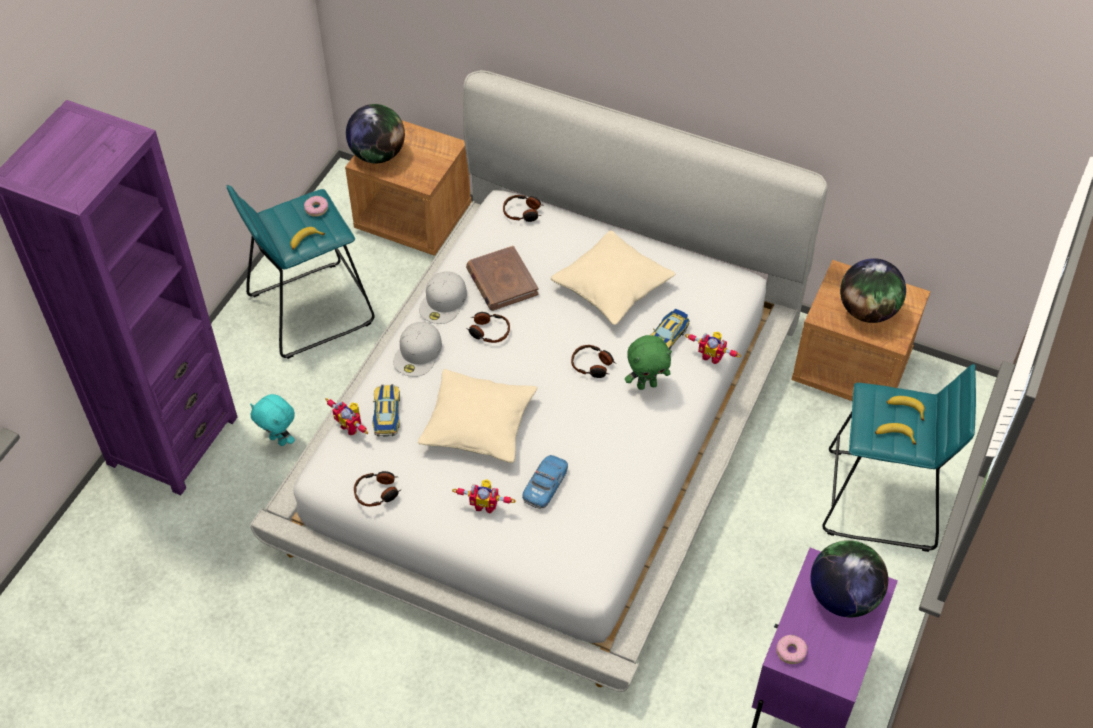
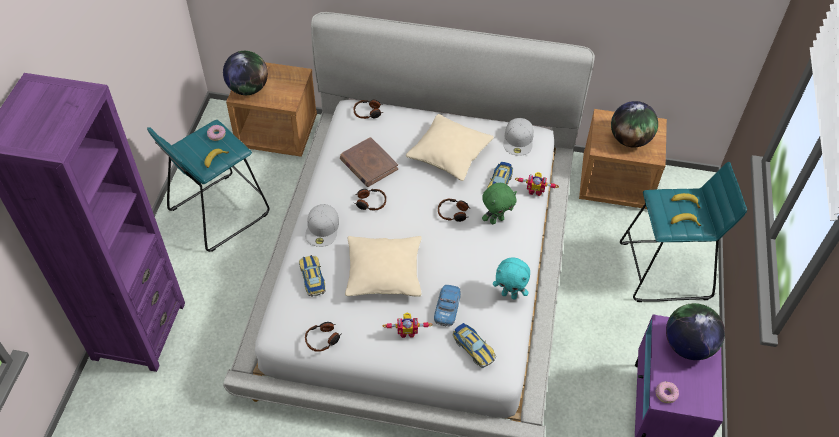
camera: 15 degrees left, 0 degrees up
(279, 439) = (222, 313): turquoise plush toy -> turquoise plush toy (509, 295)
(351, 426) = (288, 292): toy robot -> none
(443, 302) = (330, 187): white cap -> white cap (518, 140)
(563, 542) = (473, 348): none -> toy car

